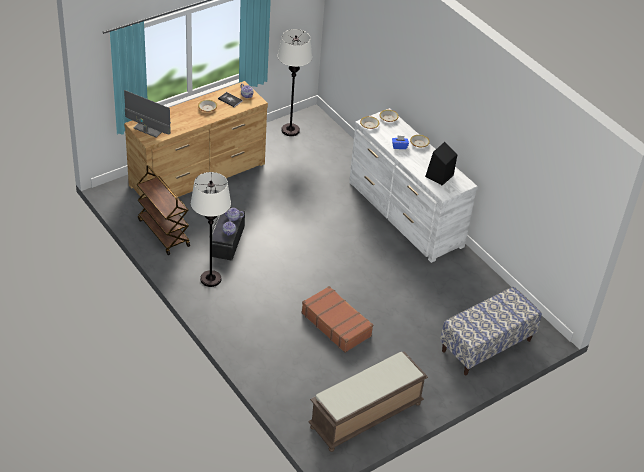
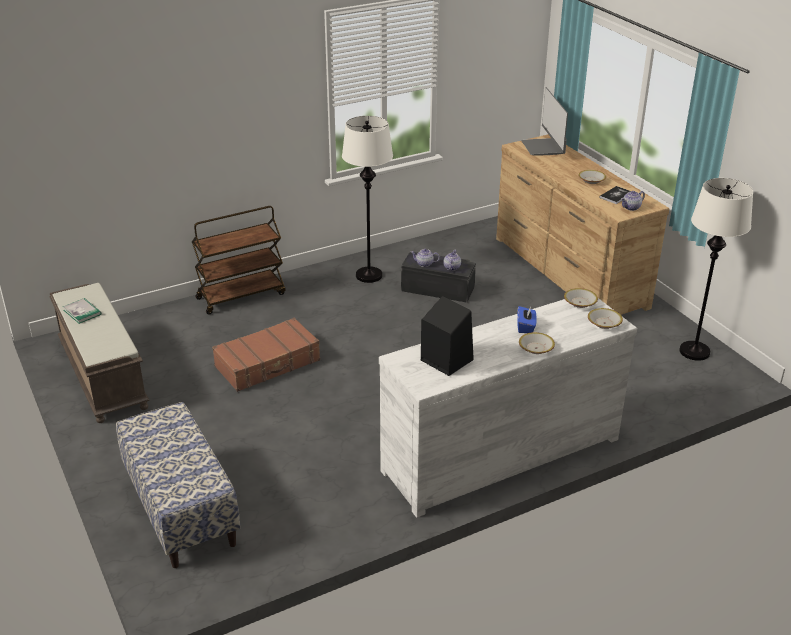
camera: 100 degrees right, 10 degrees down
(151, 126) = (544, 147): monitor -> monitor turned 135 degrees clockwise
(163, 232) = (453, 247): brown cart -> brown cart (241, 296)
(360, 393) = (82, 312): none -> book

